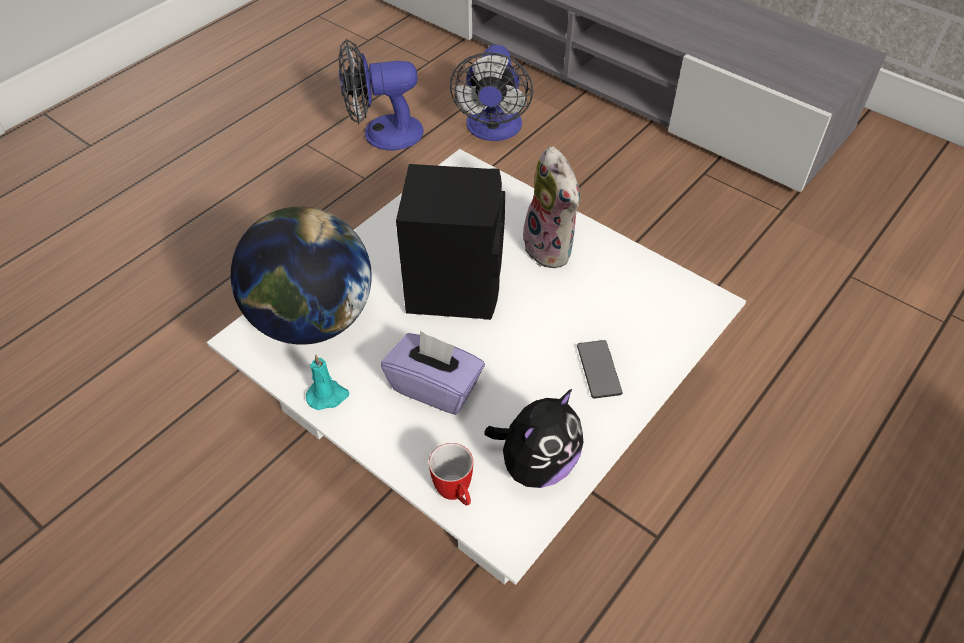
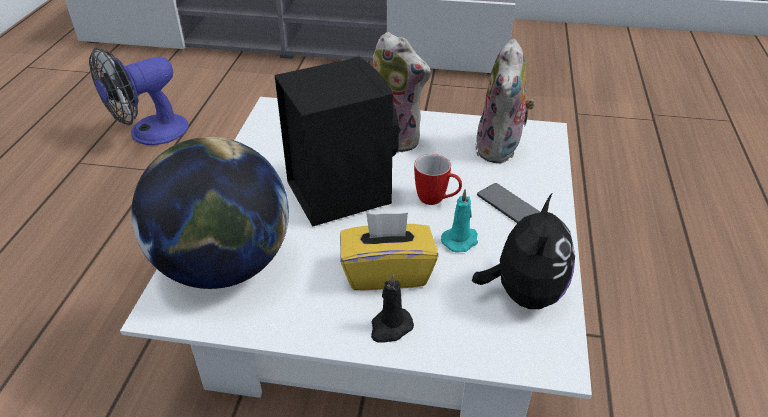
camera: 30 degrees left, 10 degrees down
(328, 396) = (291, 322): turquoise candle -> turquoise candle (461, 240)
(400, 438) = (390, 327): none -> black candle
(435, 387) = (387, 272): purple tissue box -> yellow tissue box
(456, 494) = (479, 349): mug -> mug (437, 200)
(493, 130) = (248, 103): fan -> none
(645, 304) = (500, 149): none -> plush toy

